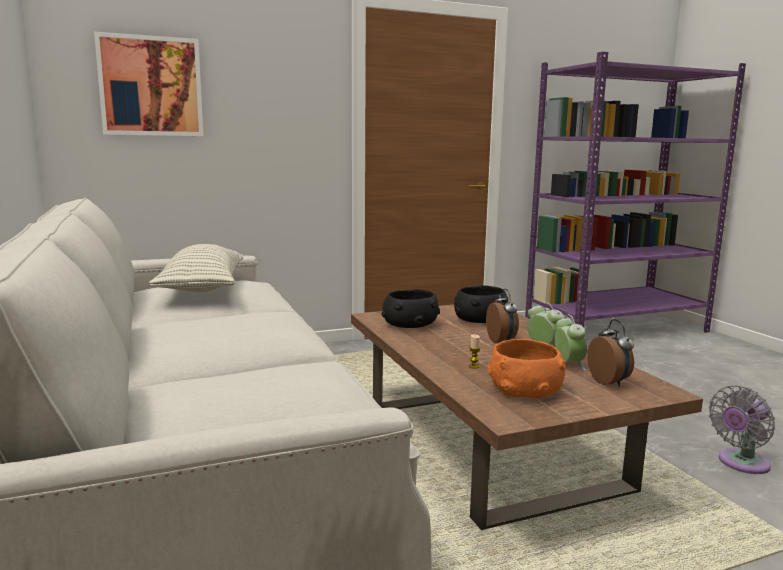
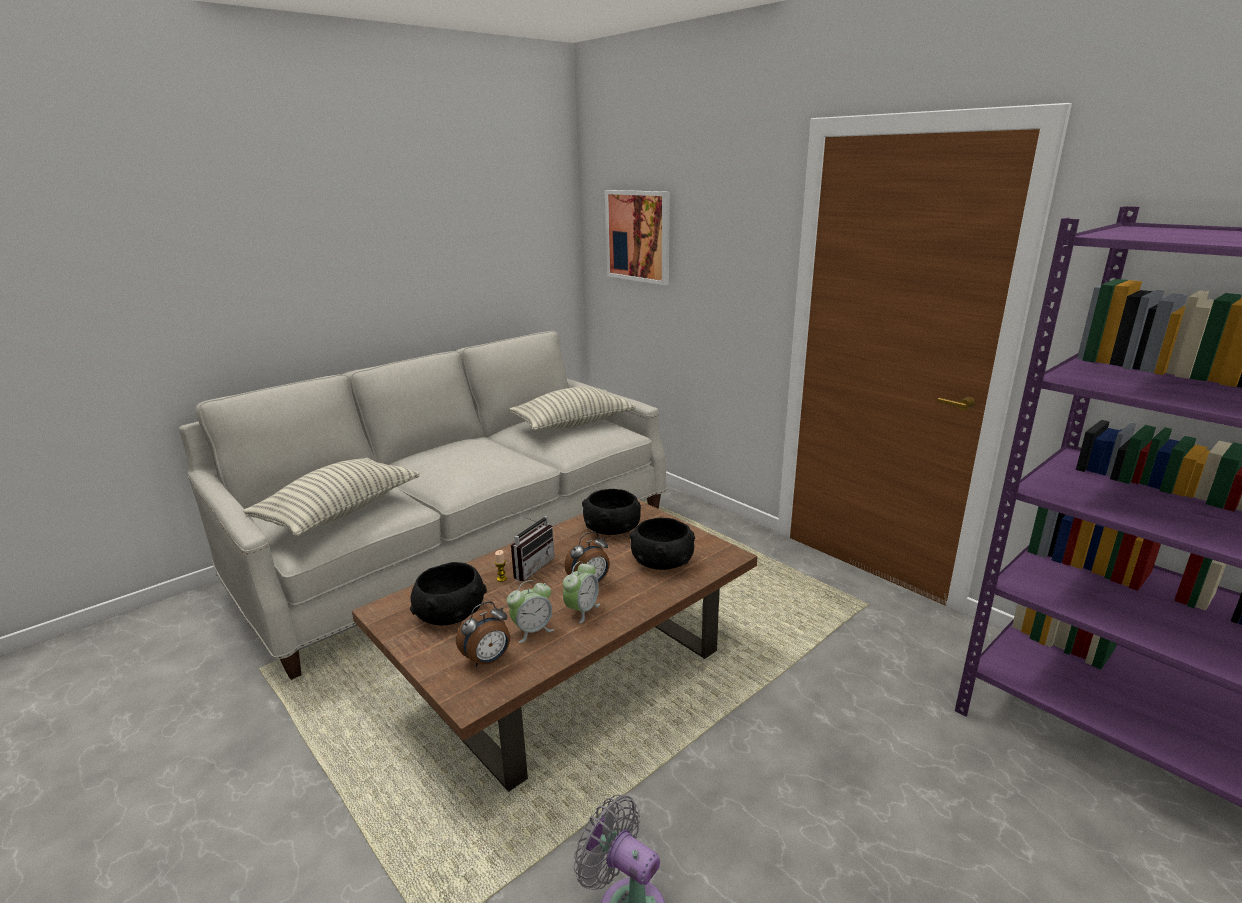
camera: 70 degrees right, 10 degrees up
(299, 391) = (339, 512): none -> pillow
(459, 355) = (530, 567): none -> radio
(526, 389) = (450, 612): orange bowl -> black bowl

